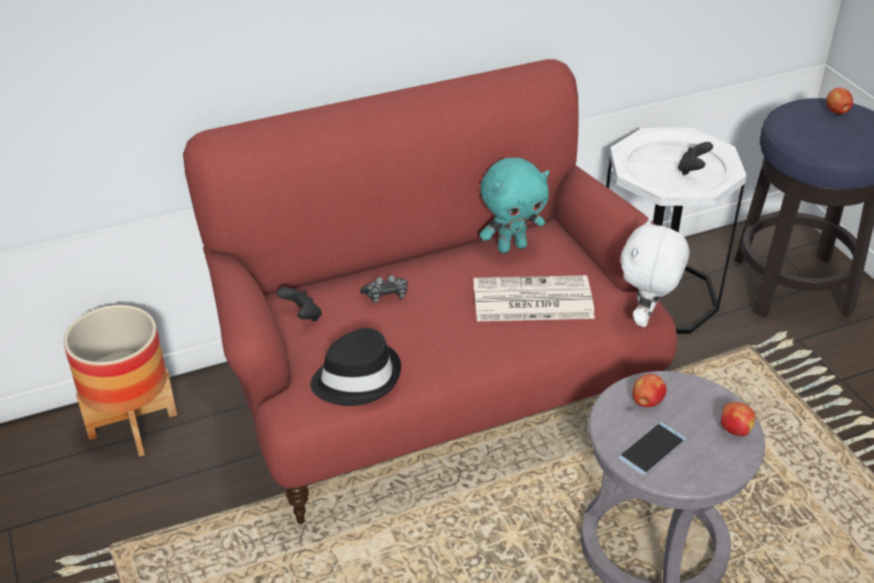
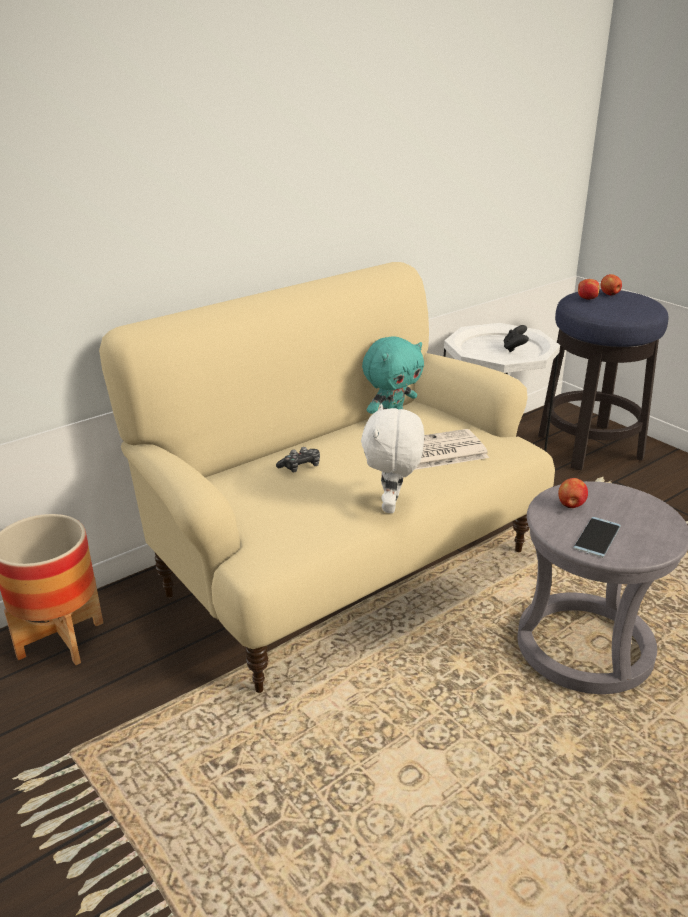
camera: 15 degrees left, 10 degrees down
(302, 316) = (230, 492): black game controller -> none
(356, 378) = (304, 530): black hat -> none
(436, 399) = (344, 569): red sofa -> beige sofa
(646, 318) = (529, 453): white plush toy -> white plush toy (392, 506)
(734, 429) = (654, 513): apple -> apple (587, 299)

